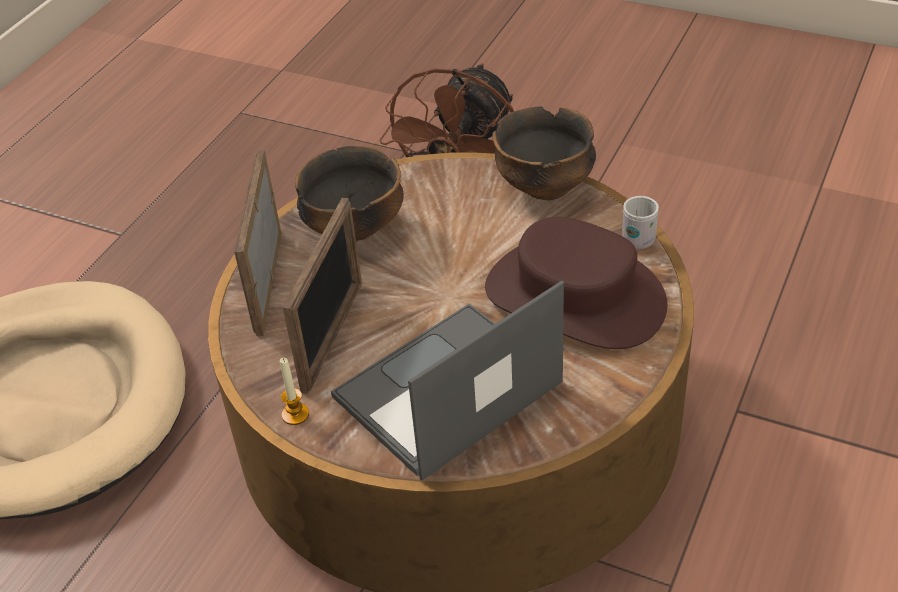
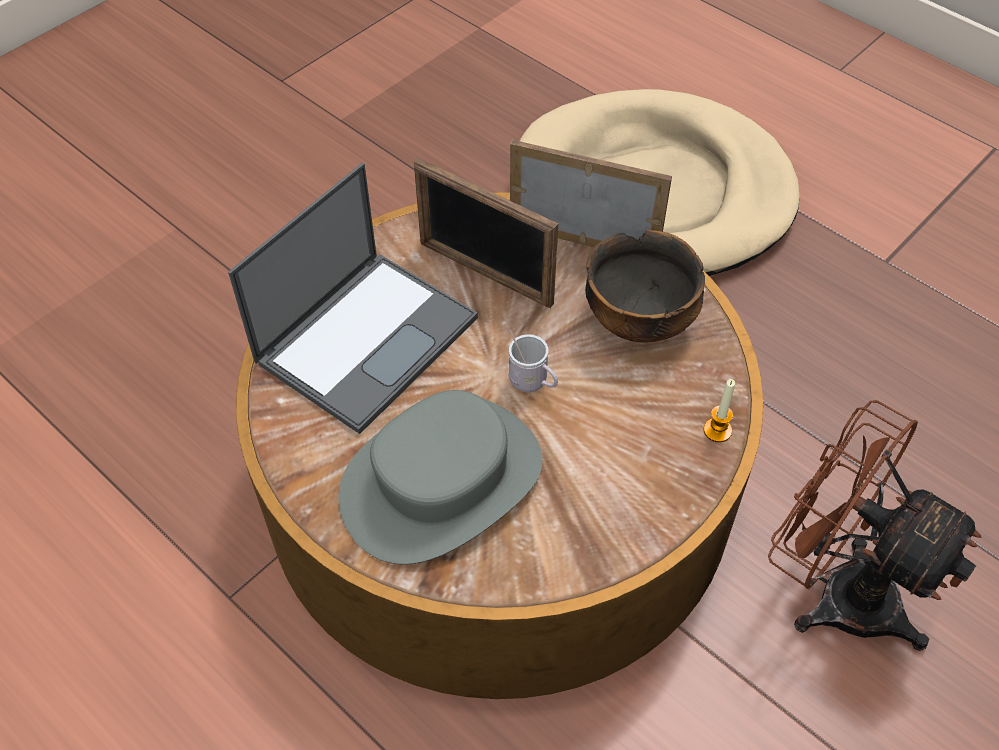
camera: 105 degrees right, 10 degrees up
(295, 414) = (400, 232): candle -> candle (717, 430)
(446, 392) = (368, 337): laptop -> laptop turned 60 degrees clockwise
(545, 186) = (648, 519): bowl -> none
(575, 296) = (442, 482): brown hat -> grey hat
(640, 237) = (510, 584): white mug -> white mug (532, 383)

